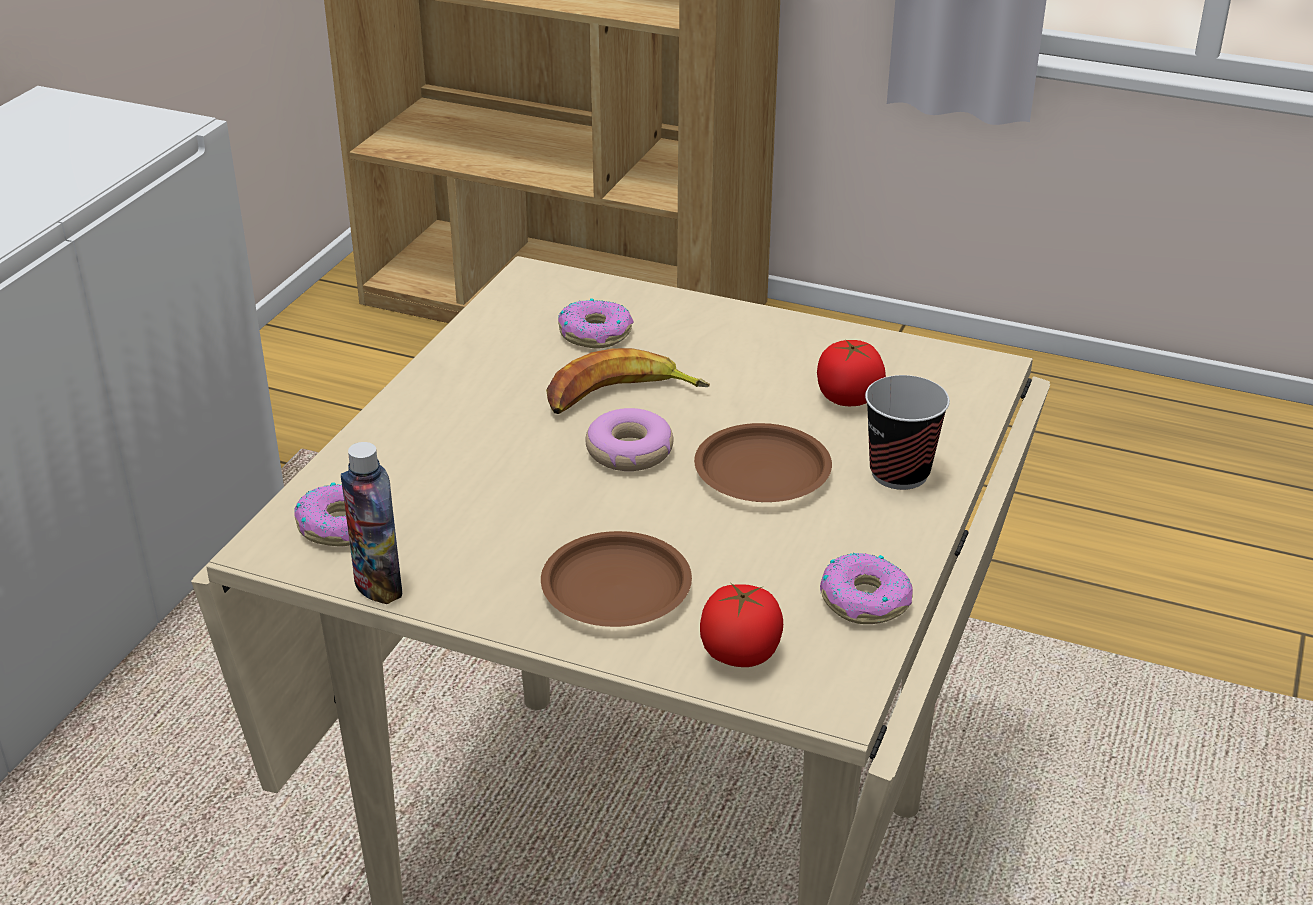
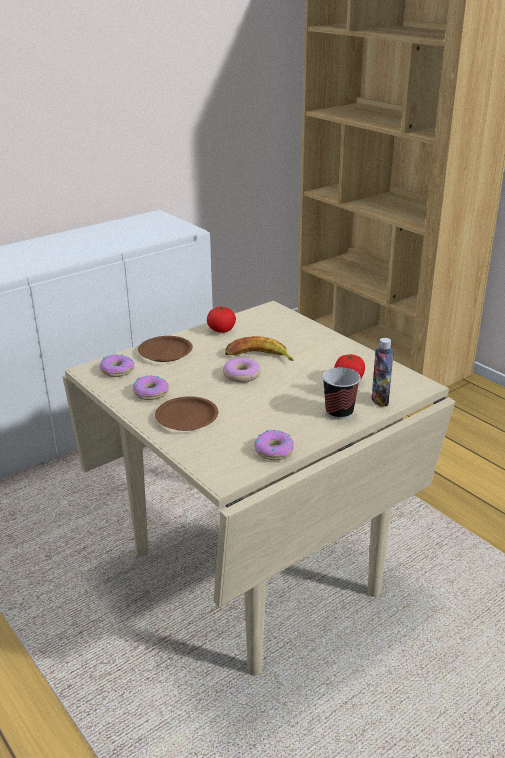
camera: 30 degrees right, 5 degrees down
(378, 586) = (109, 392): bottle -> bottle (380, 400)
(595, 333) = (273, 333): donut -> donut (151, 392)
(740, 653) = (207, 452): tomato -> tomato (221, 330)
(763, 472) = (284, 396): brown plate -> brown plate (166, 352)

